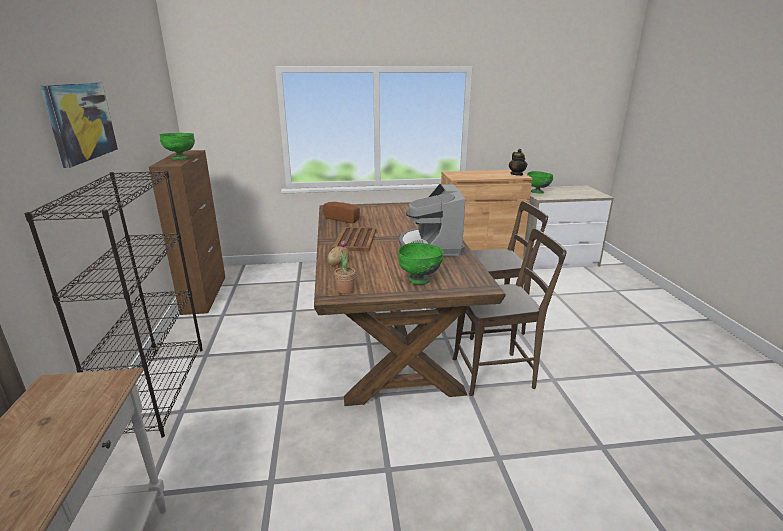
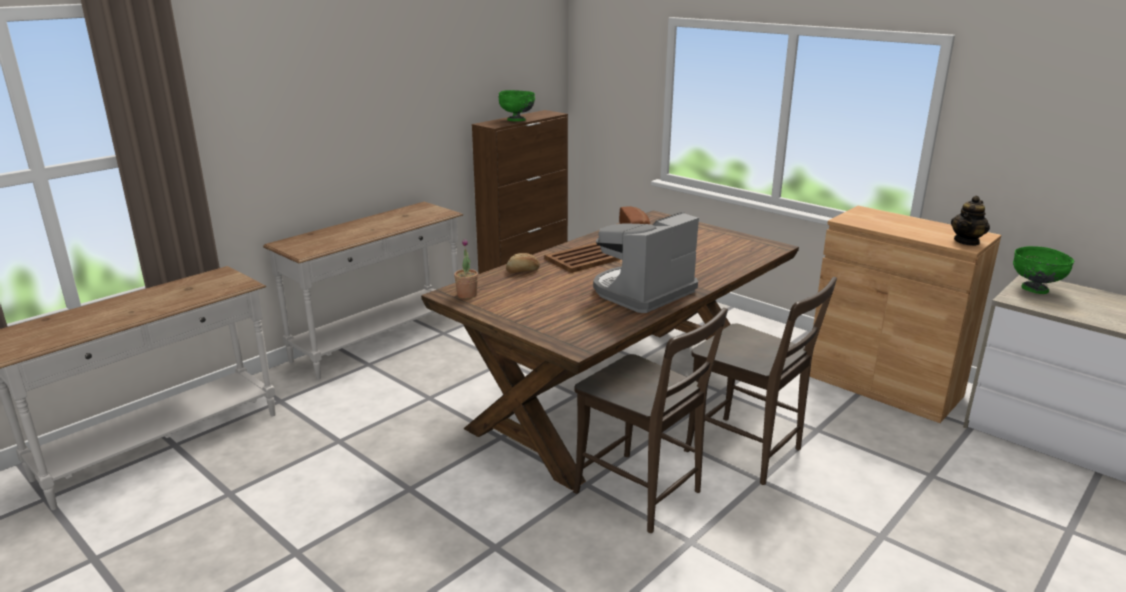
camera: 50 degrees right, 0 degrees up
(81, 122) = (377, 76): picture -> none
(158, 389) = (380, 341): black bookcase -> white console table
(419, 280) = (539, 315): green bowl -> none

